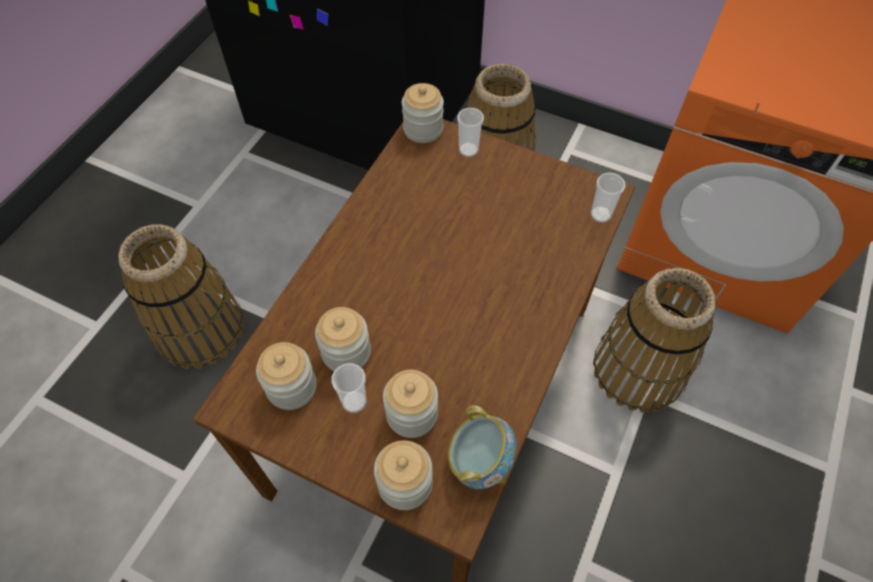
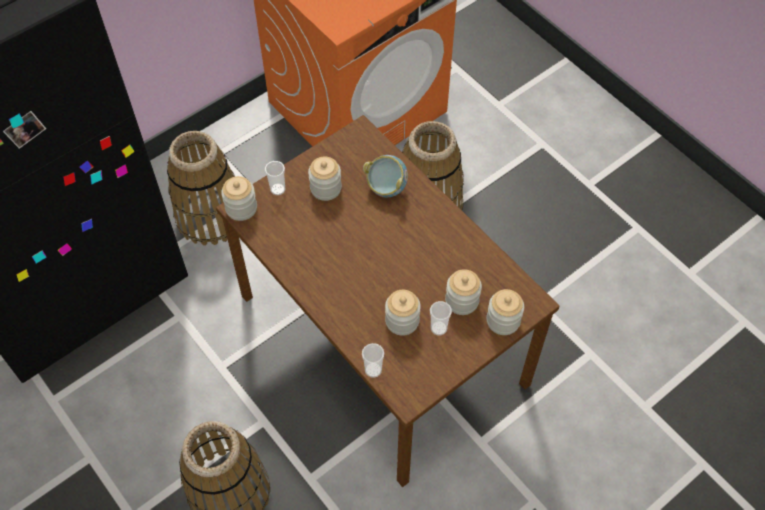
camera: 65 degrees left, 0 degrees up
(291, 387) = (411, 360): jar -> jar (325, 188)
(479, 461) = (506, 278): bowl -> bowl (386, 188)
(600, 214) = (374, 142): cup -> cup (373, 370)

